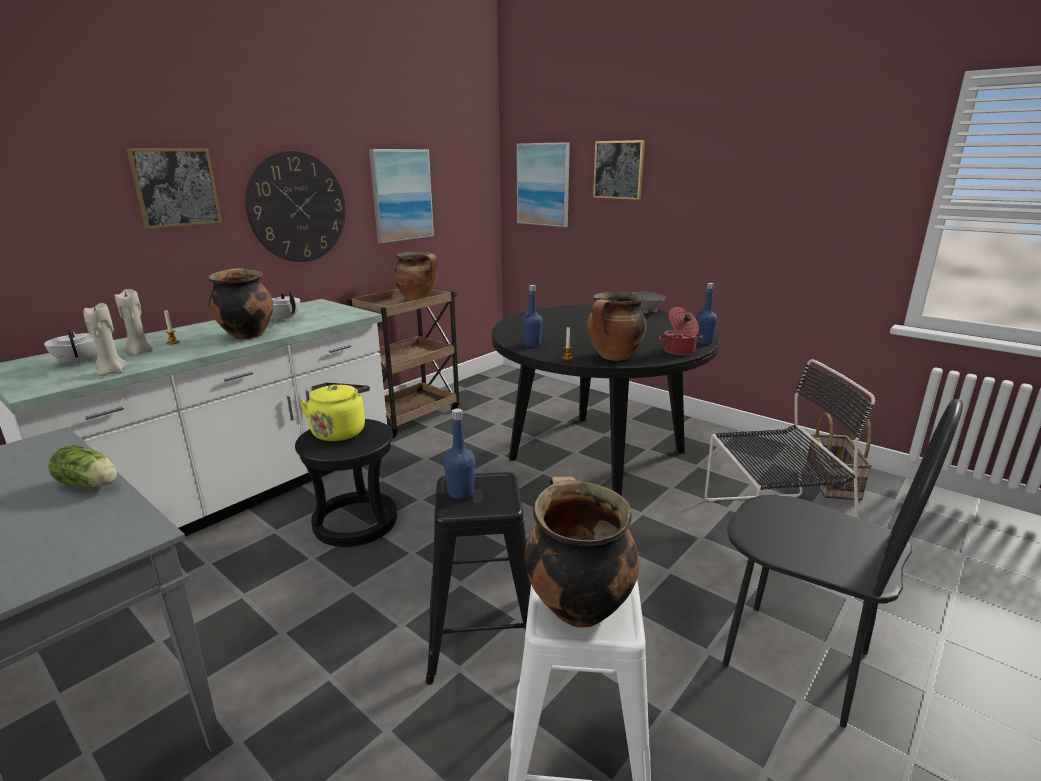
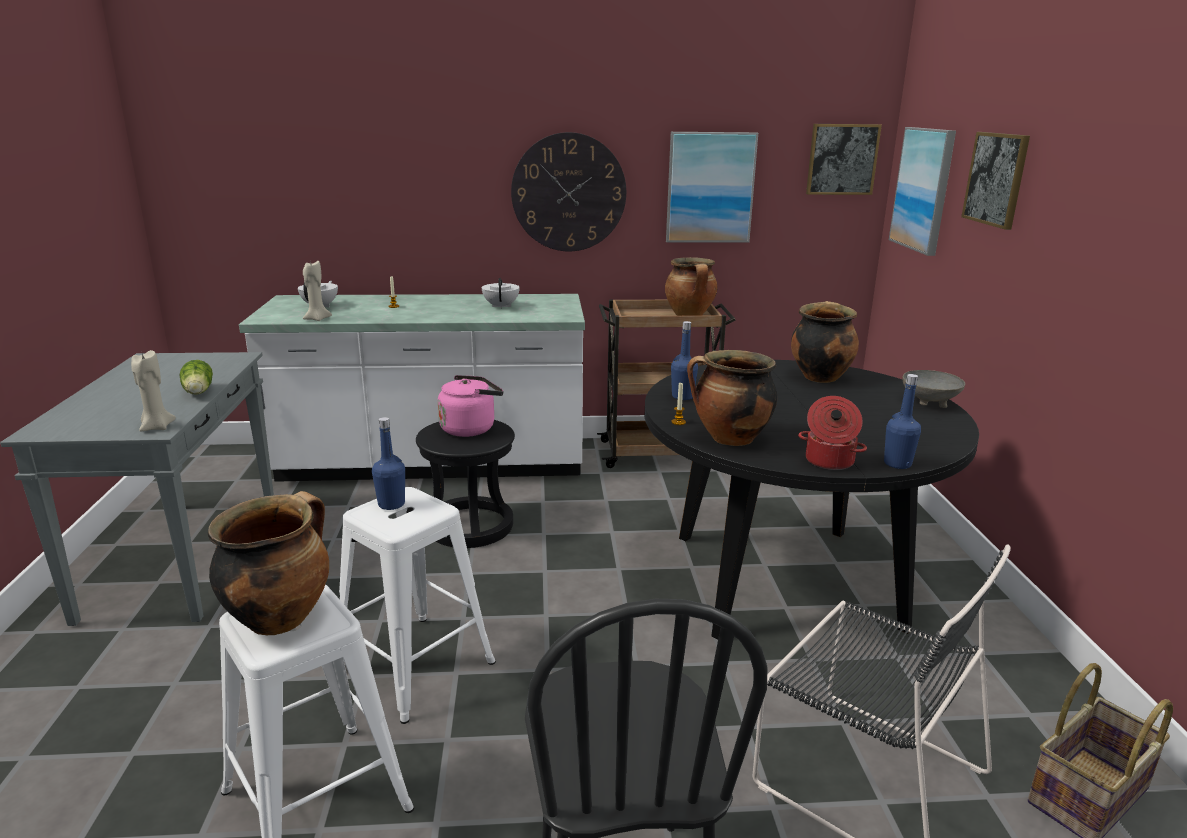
camera: 45 degrees right, 0 degrees up
(139, 352) = (361, 308): beige candle -> beige candle (156, 427)
(176, 187) = (447, 165): picture -> picture (842, 159)
(246, 335) = (446, 313): cooking pot -> cooking pot (819, 377)
(340, 431) = (470, 428): yellow kettle -> pink kettle
(481, 634) = (414, 664): black stool -> white stool

